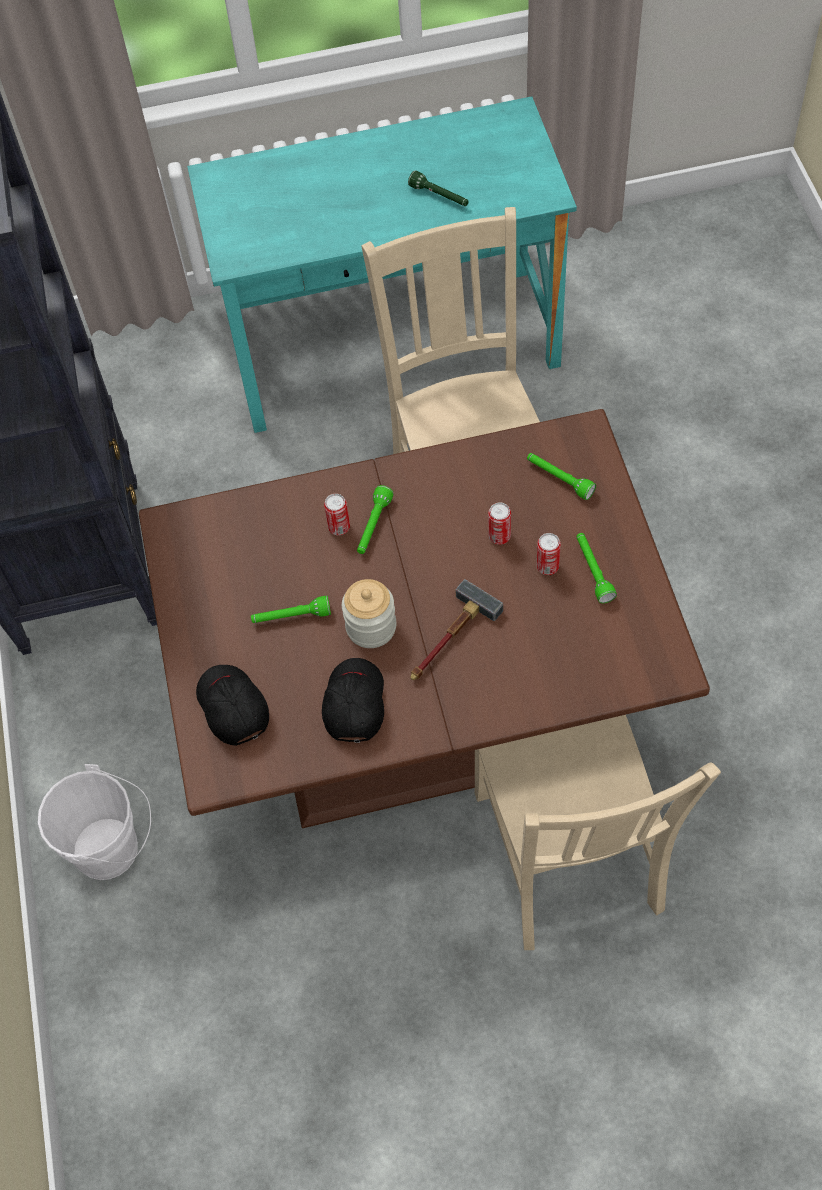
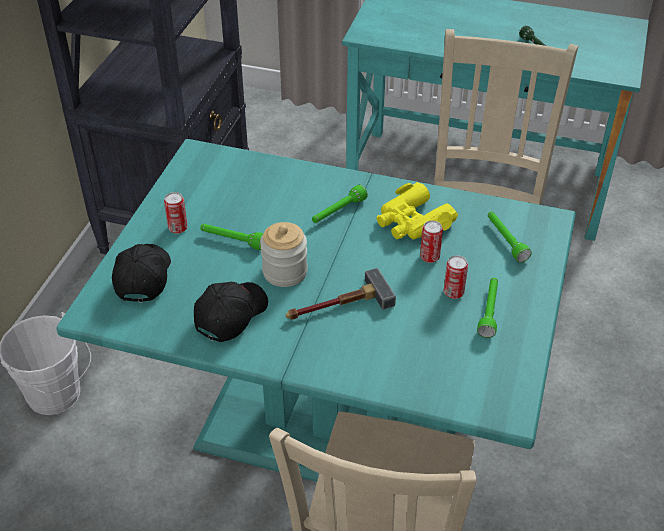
camera: 25 degrees right, 15 degrees down
(339, 527) = (312, 202): can -> can (178, 228)
(424, 726) = (331, 425): brown dining table -> turquoise dining table
(456, 501) = (412, 222): none -> yellow binoculars

